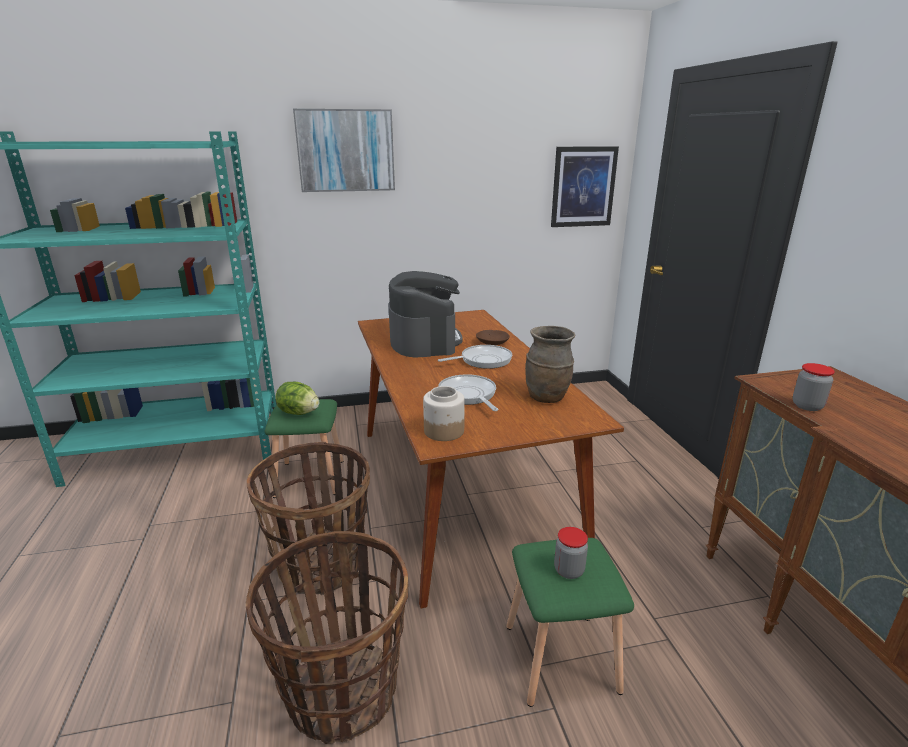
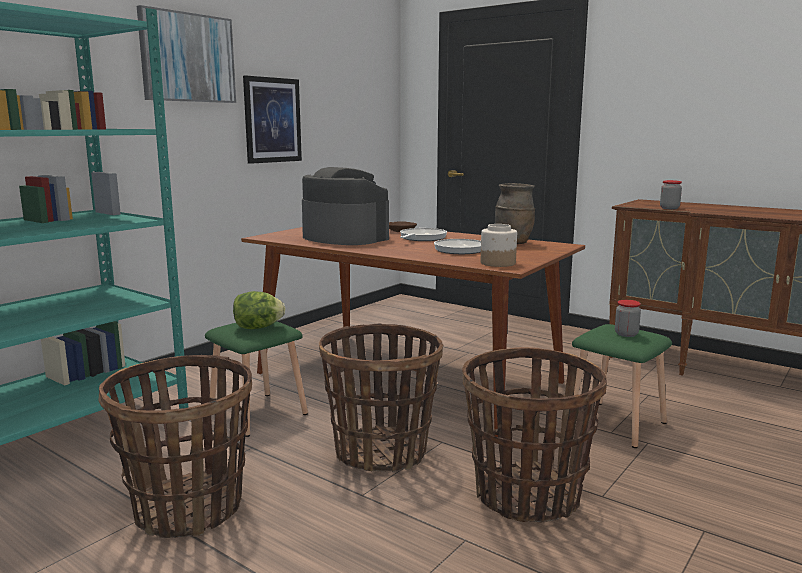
camera: 40 degrees left, 10 degrees down
(159, 546) = (189, 508): none -> basket
(583, 187) = (372, 108): picture -> picture (272, 120)

